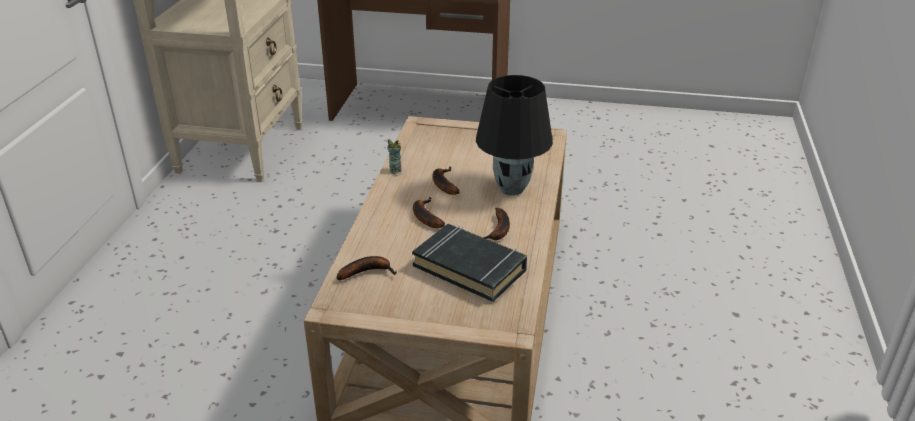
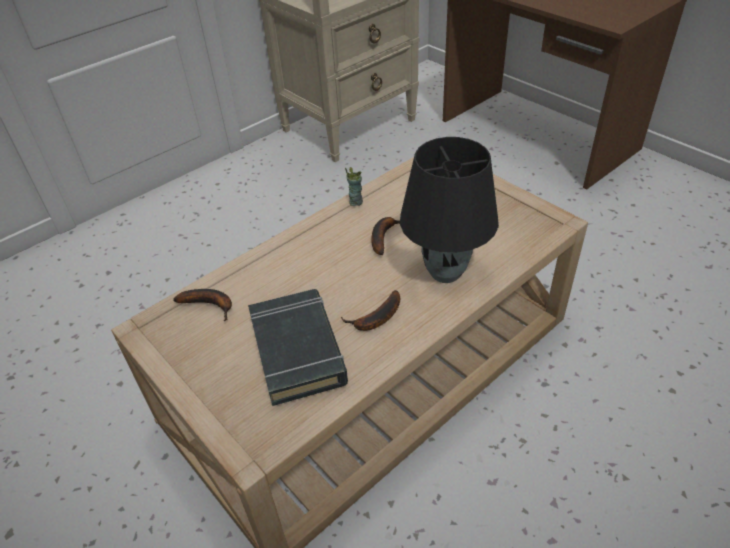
camera: 40 degrees right, 10 degrees up
(425, 217) = (326, 267): banana -> none

